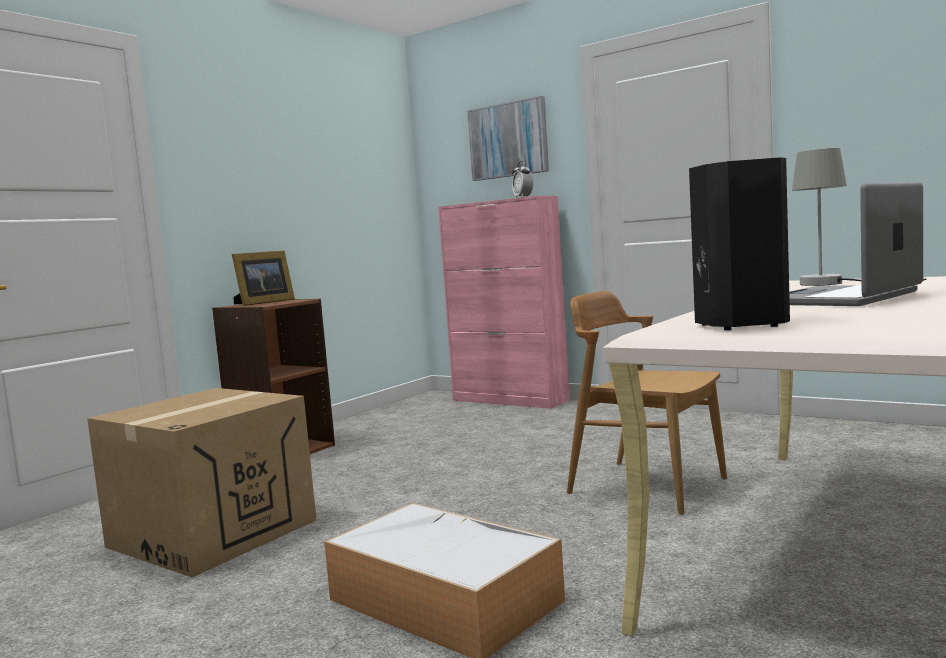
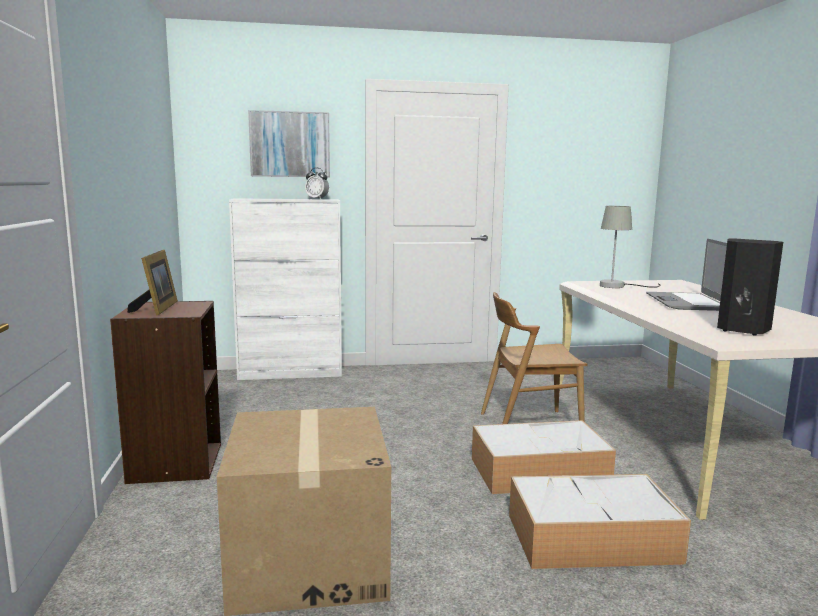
camera: 45 degrees left, 5 degrees up
(510, 400) = (291, 373): pink cabinet -> white cabinet
(547, 529) = (540, 471): none -> storage box

